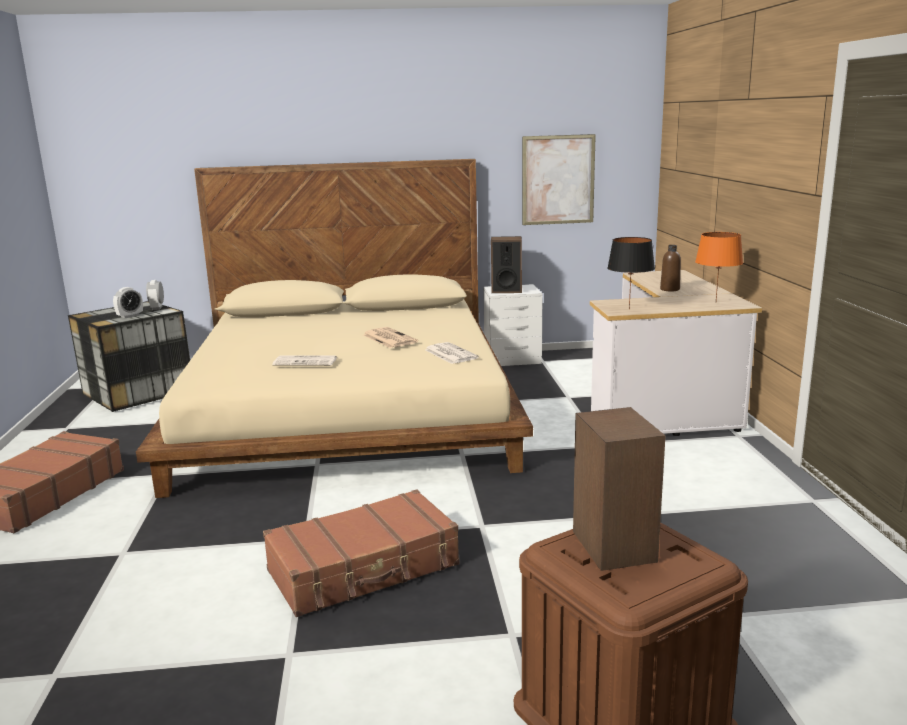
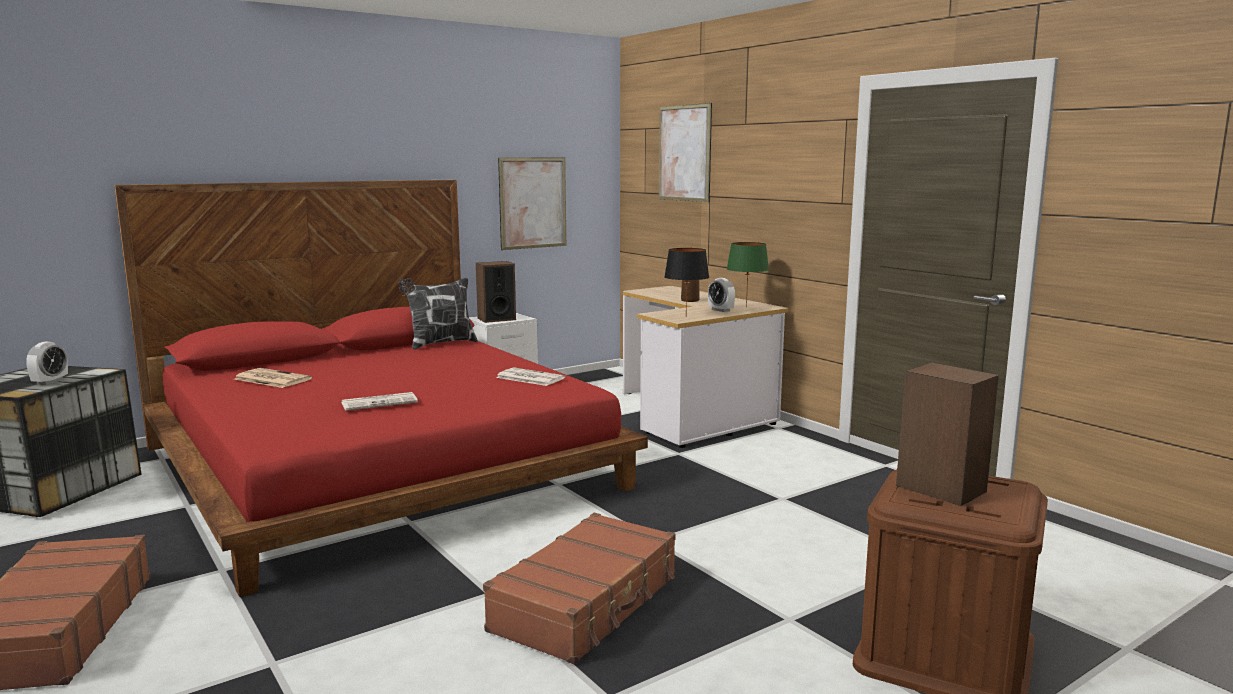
camera: 30 degrees left, 5 degrees down
(157, 308) = (77, 370): alarm clock -> alarm clock (720, 310)
(348, 412) = (381, 466): beige bed -> red bed
(388, 338) = (439, 372): newspaper -> newspaper (271, 379)
(431, 311) = (440, 344): none -> pillow
(702, 129) = (684, 153): none -> picture
(716, 302) = (746, 307): orange table lamp -> green table lamp

